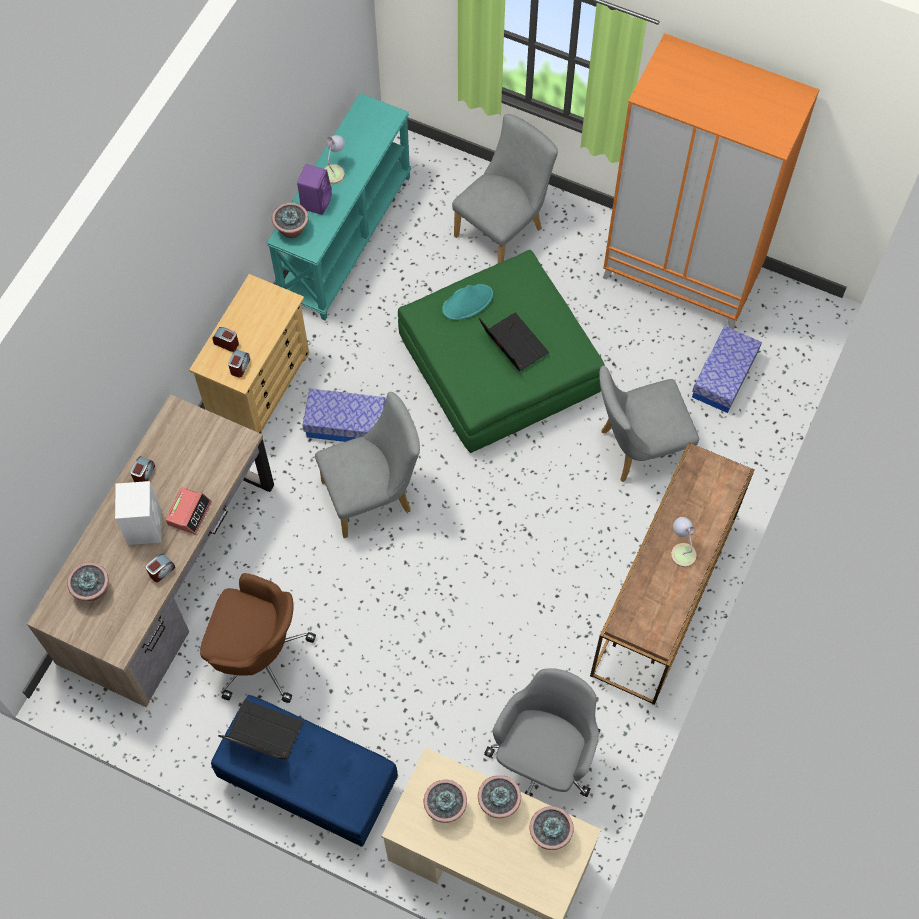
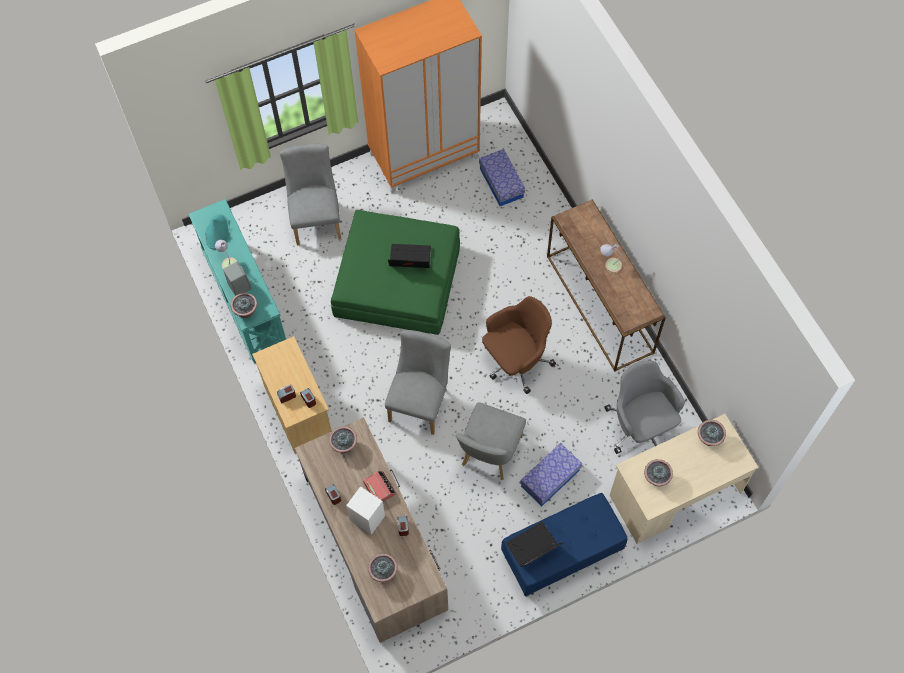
camera: 50 degrees left, 0 degrees up
(258, 654) = (465, 528): brown office chair -> brown office chair (515, 361)
(316, 201) = (239, 286): purple speaker -> grey speaker
(346, 424) = (364, 384): storage box -> storage box (550, 478)
(467, 302) = (363, 262): turquoise hat -> turquoise hat (217, 232)
(498, 802) = (673, 451): potted plant -> potted plant (344, 445)
(637, 448) = (506, 253): grey chair -> grey chair (489, 454)

